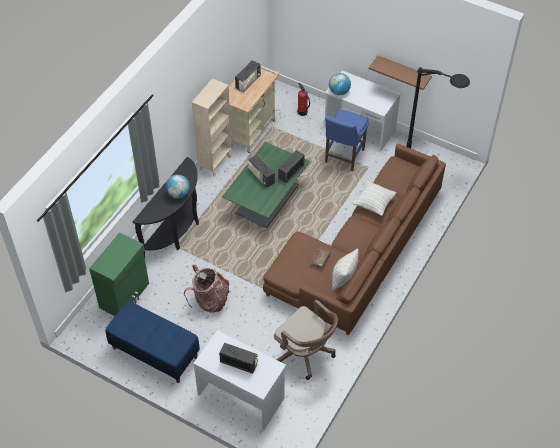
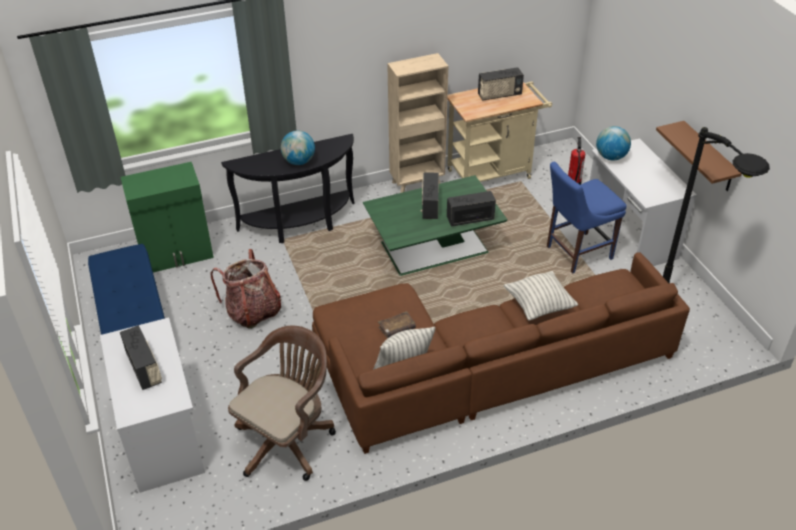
camera: 40 degrees right, 10 degrees down
(305, 354) = (287, 439): brown office chair -> brown office chair turned 135 degrees counterclockwise

